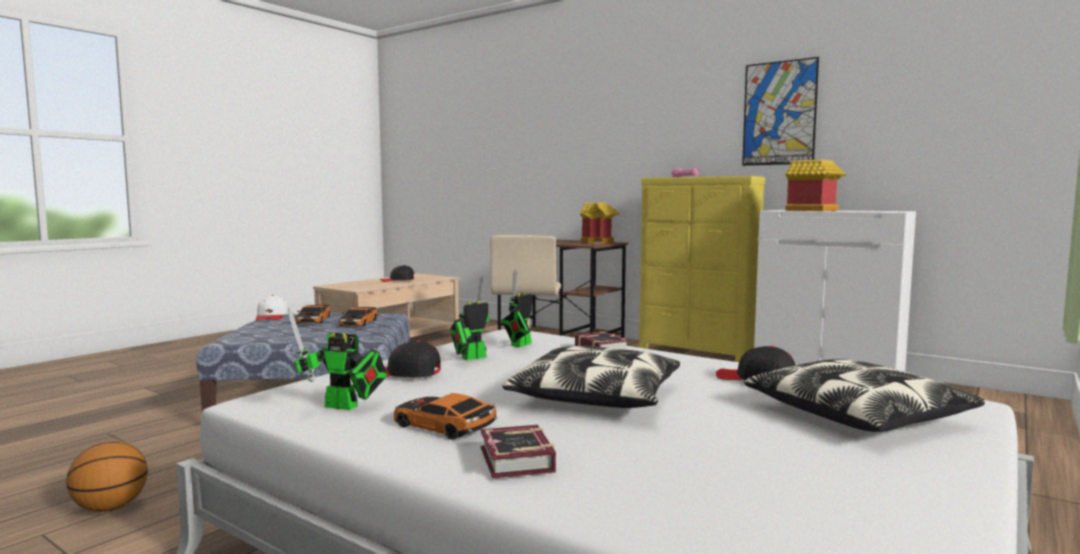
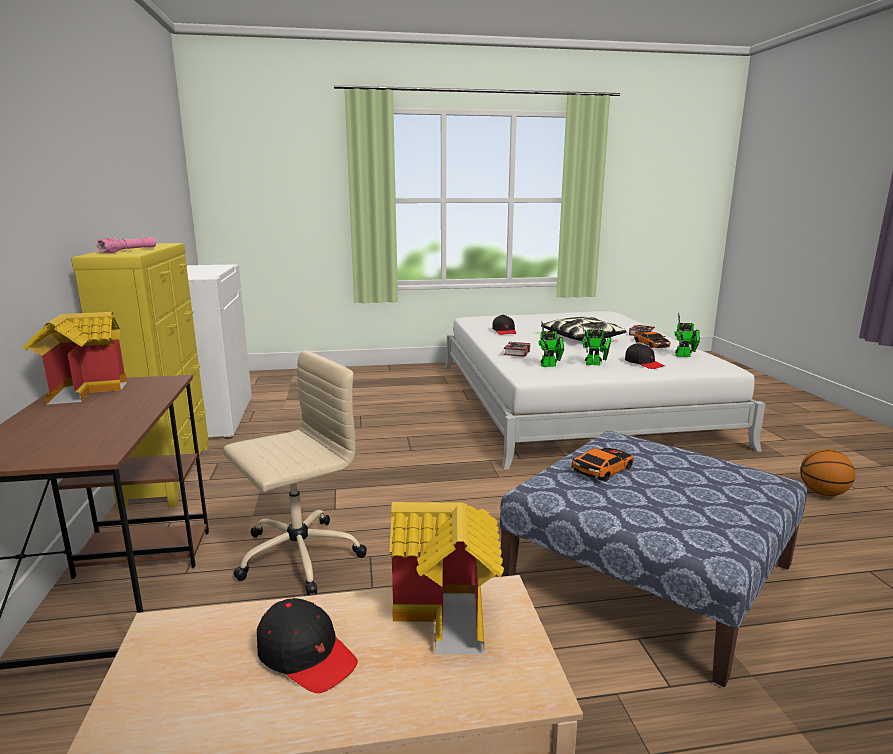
camera: 135 degrees left, 10 degrees up
(272, 316) = (720, 538): white cap -> none
(313, 320) = (656, 497): toy car -> none
(345, 407) = (685, 356): toy robot -> toy robot turned 120 degrees clockwise
(779, 113) = (116, 165): picture -> none
(812, 210) = (206, 273): toy house -> toy house (450, 615)
(857, 416) = (516, 322): pillow -> none

